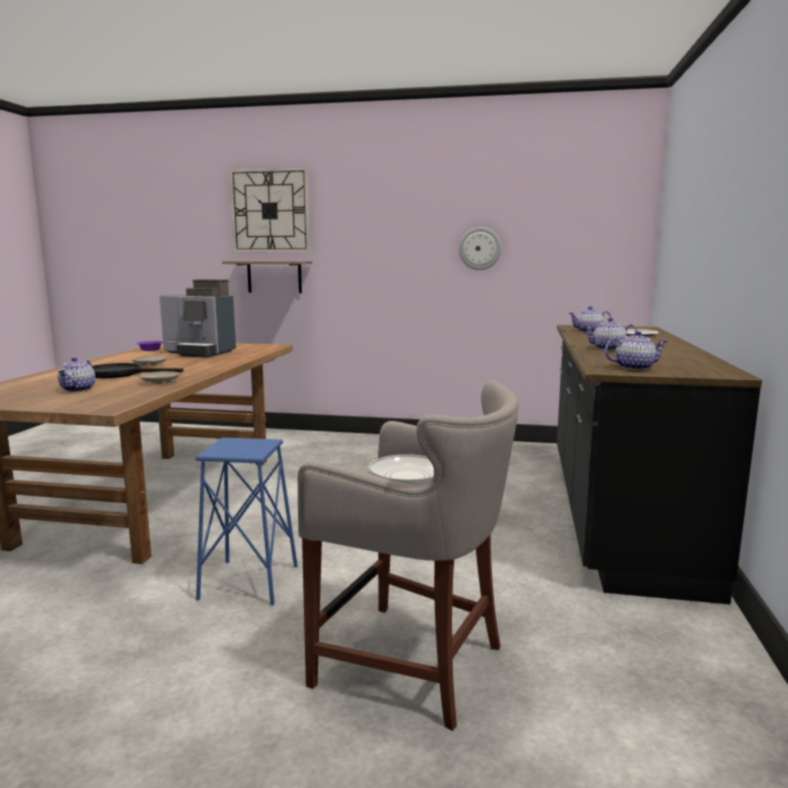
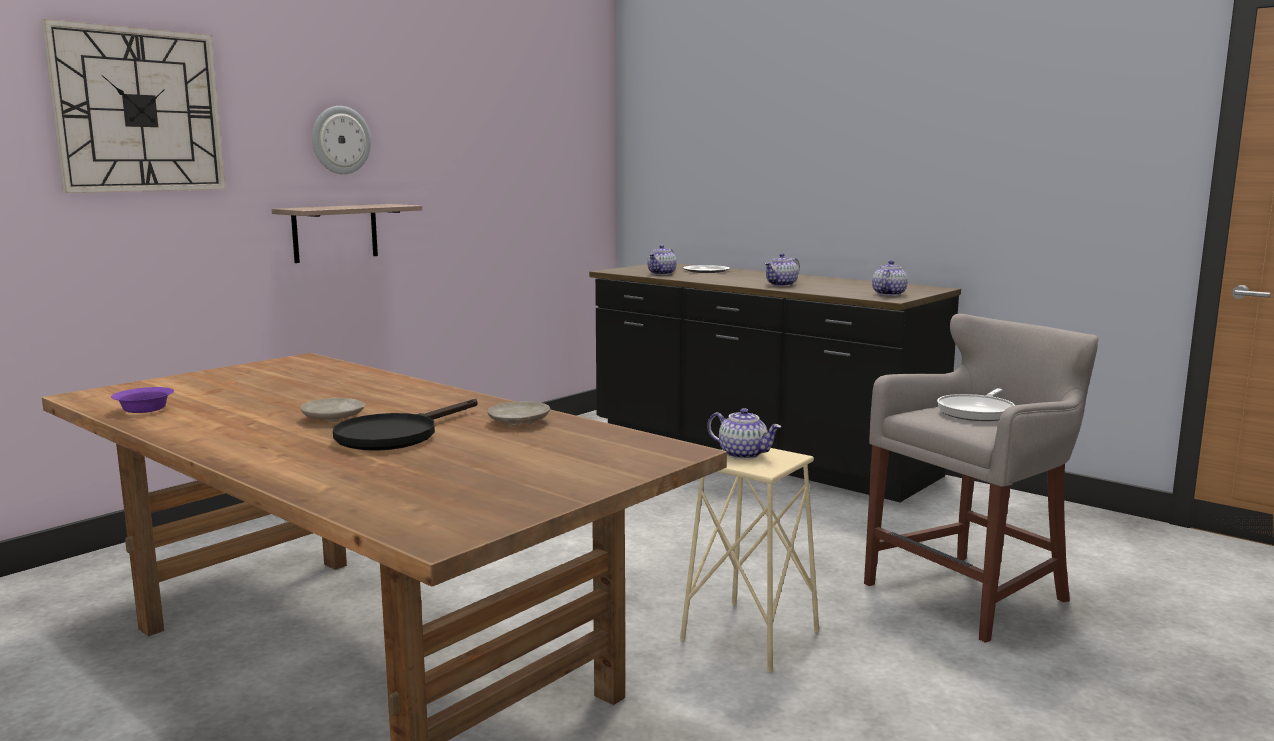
camera: 60 degrees left, 0 degrees up
(78, 389) = (498, 459): teapot -> teapot (743, 454)
(200, 353) = (270, 390): coffee machine -> none
(249, 582) = (750, 635): blue stool -> beige stool
(274, 276) = (155, 237): shelf -> shelf (335, 232)
(480, 248) = (462, 178): wall clock -> wall clock (340, 140)

